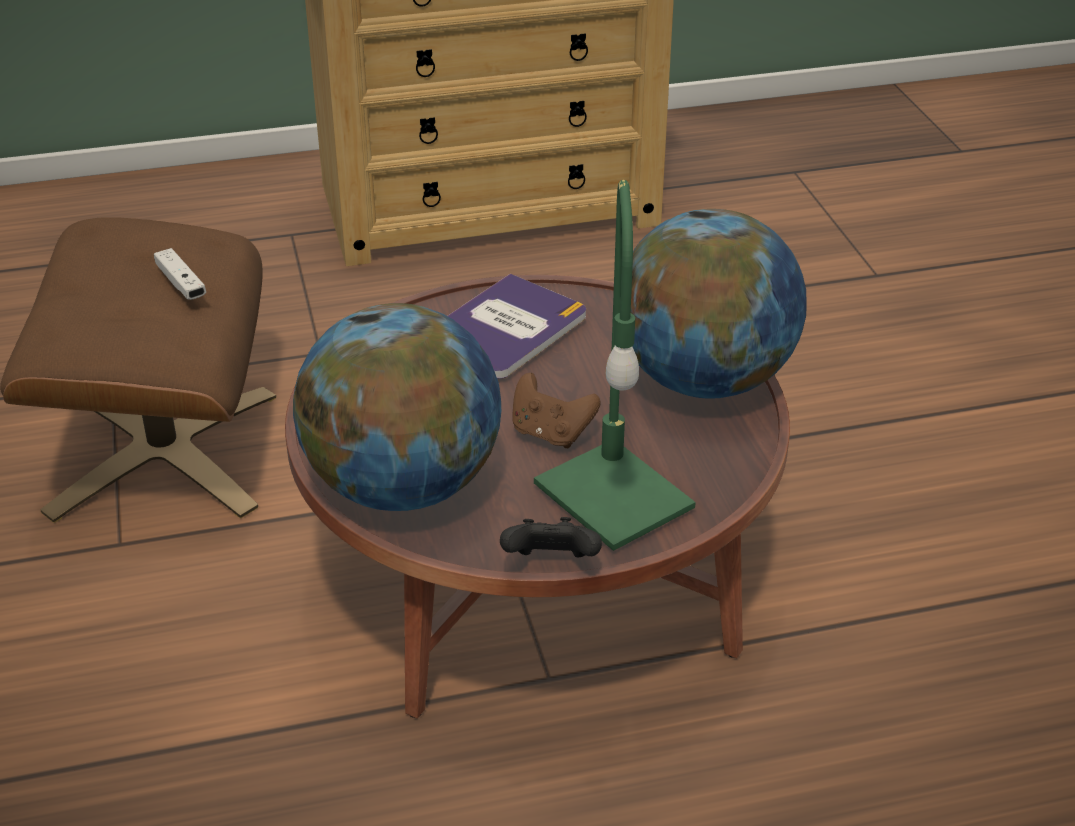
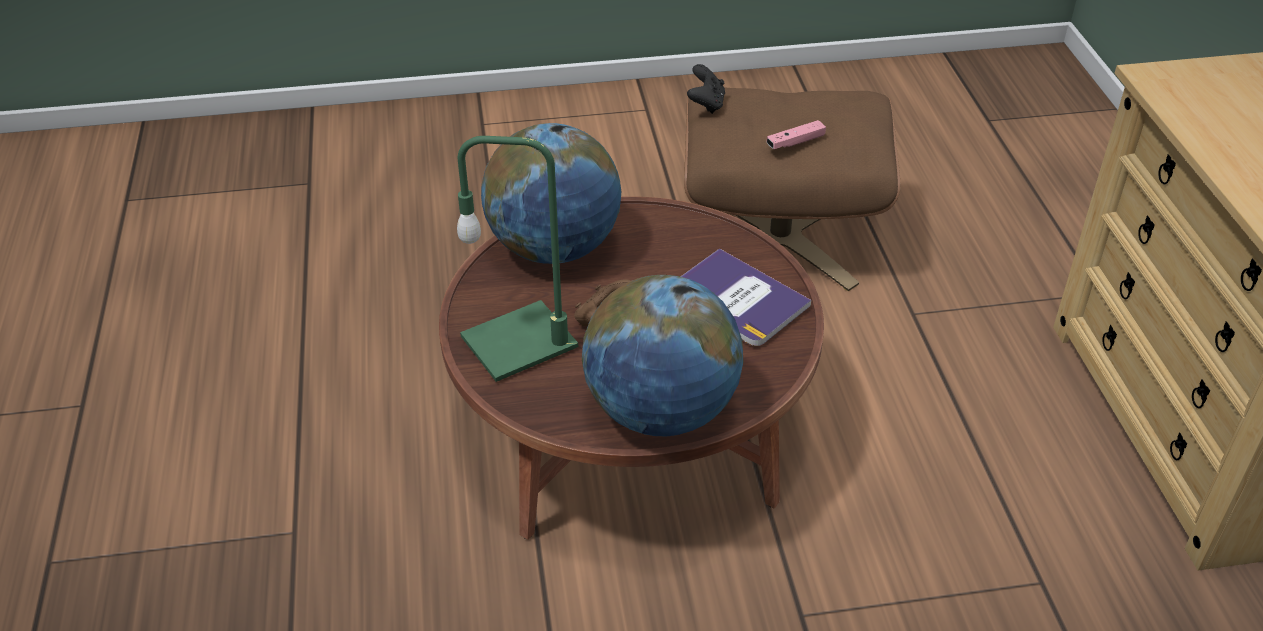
camera: 95 degrees right, 5 degrees up
(181, 284) = (795, 142): white game controller -> pink game controller
(551, 563) = (455, 307): black game controller -> black game controller (706, 104)

